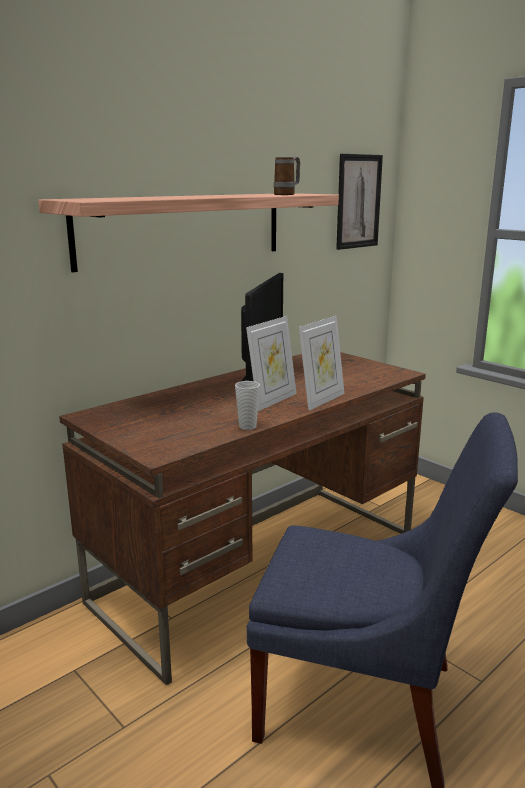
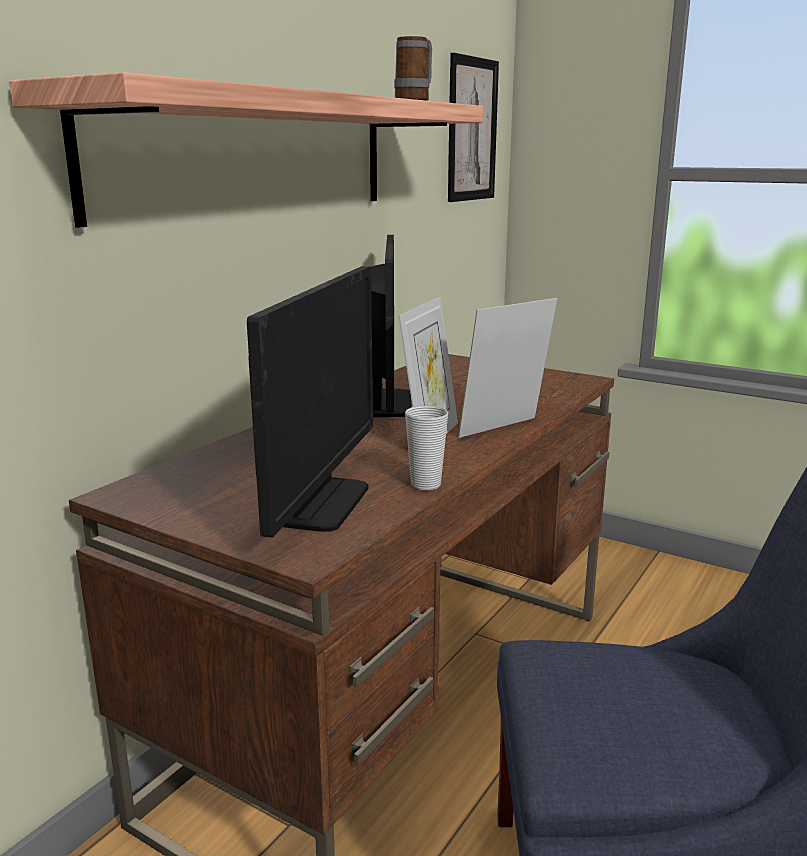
camera: 15 degrees left, 0 degrees up
(181, 430) = (317, 503): none -> monitor
(321, 400) = (505, 430): picture frame -> picture frame turned 150 degrees counterclockwise

